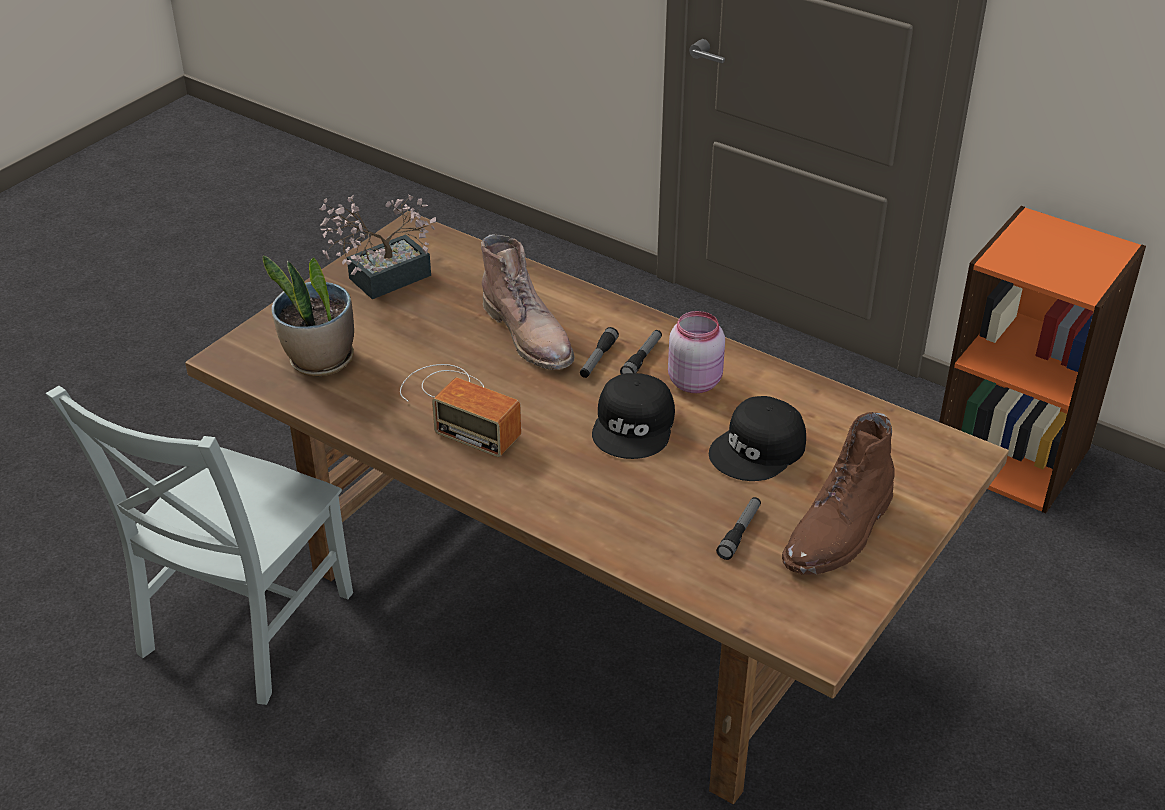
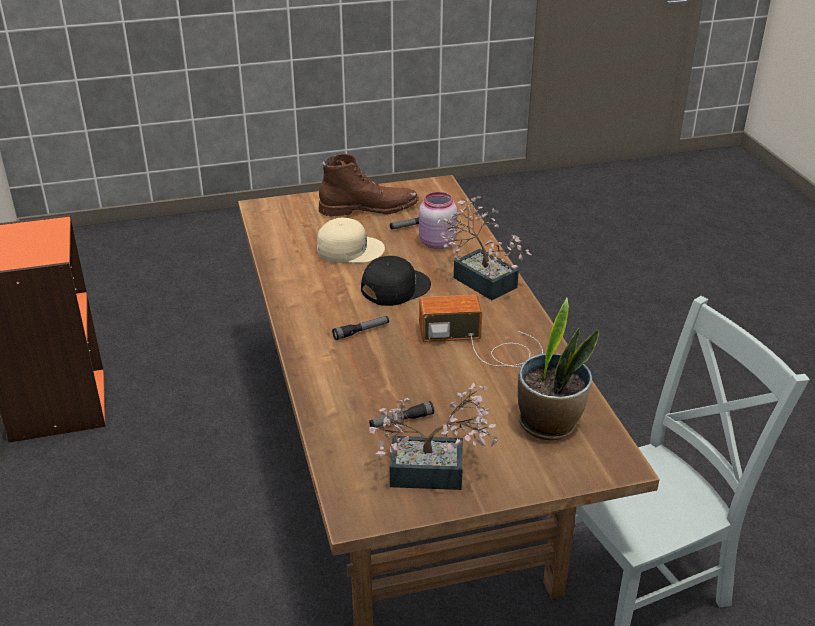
camera: 140 degrees left, 5 degrees down
(459, 407) = (483, 345): radio -> radio turned 75 degrees counterclockwise
(530, 335) = (382, 367): brown boot -> none
(554, 490) = (480, 279): none -> potted plant
(642, 359) = (335, 319): flashlight -> flashlight (401, 421)
(695, 381) = (326, 293): pink jar -> pink jar (436, 243)
(759, 450) = (349, 249): black cap -> beige cap

